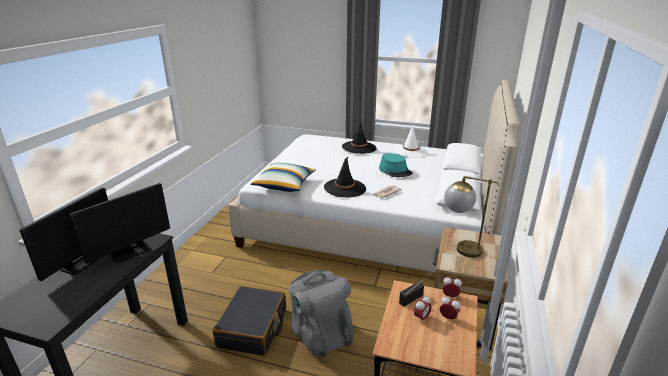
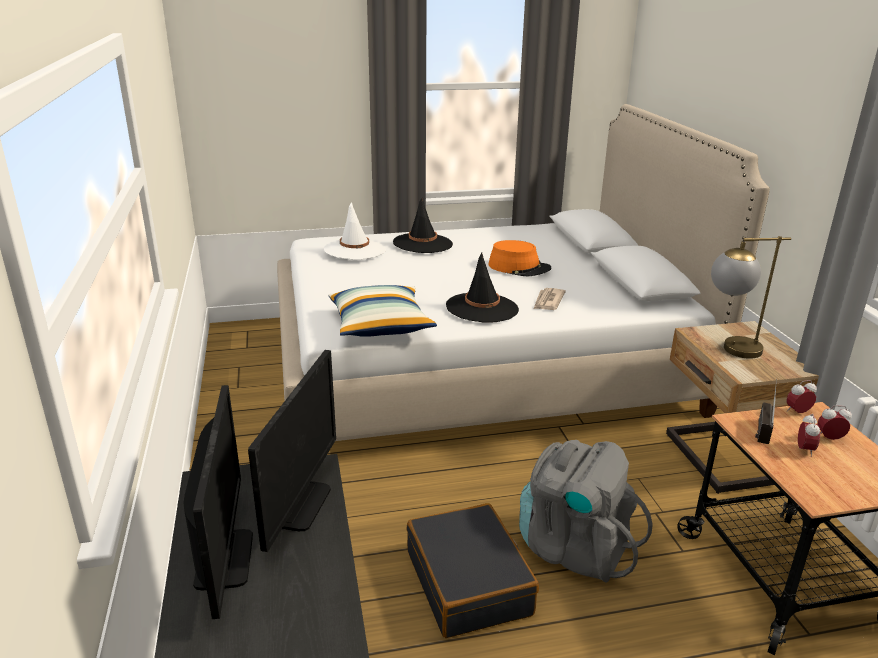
camera: 30 degrees left, 0 degrees up
(395, 171) = (519, 267): turquoise hat -> orange hat
(410, 151) = (502, 236): white hat -> white hat (355, 250)

